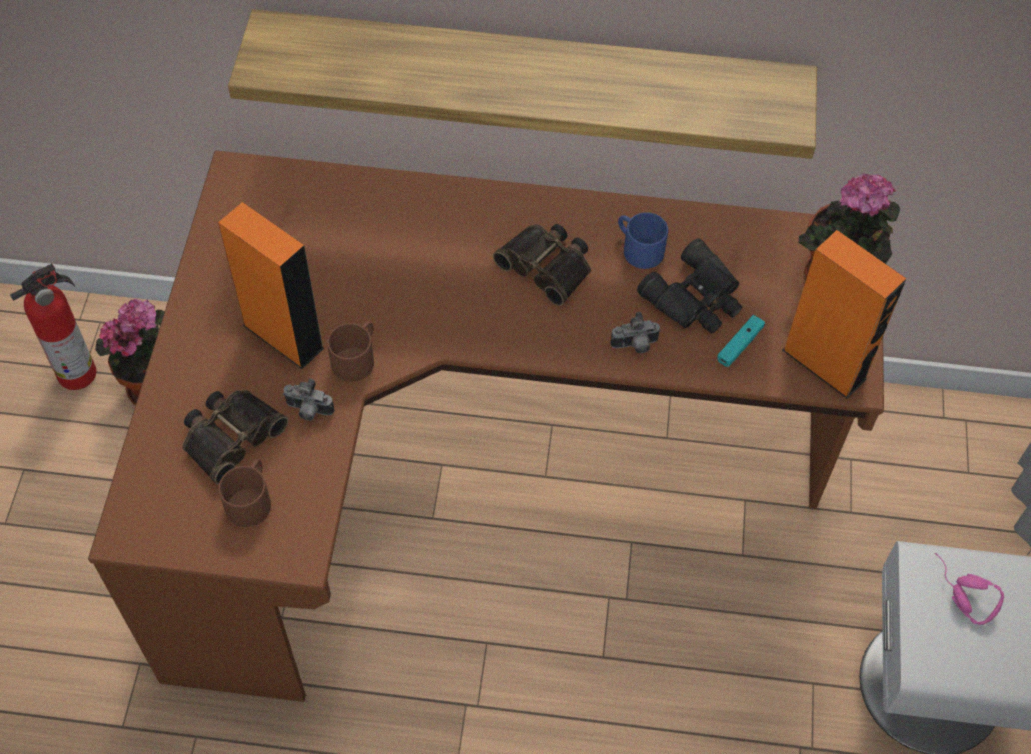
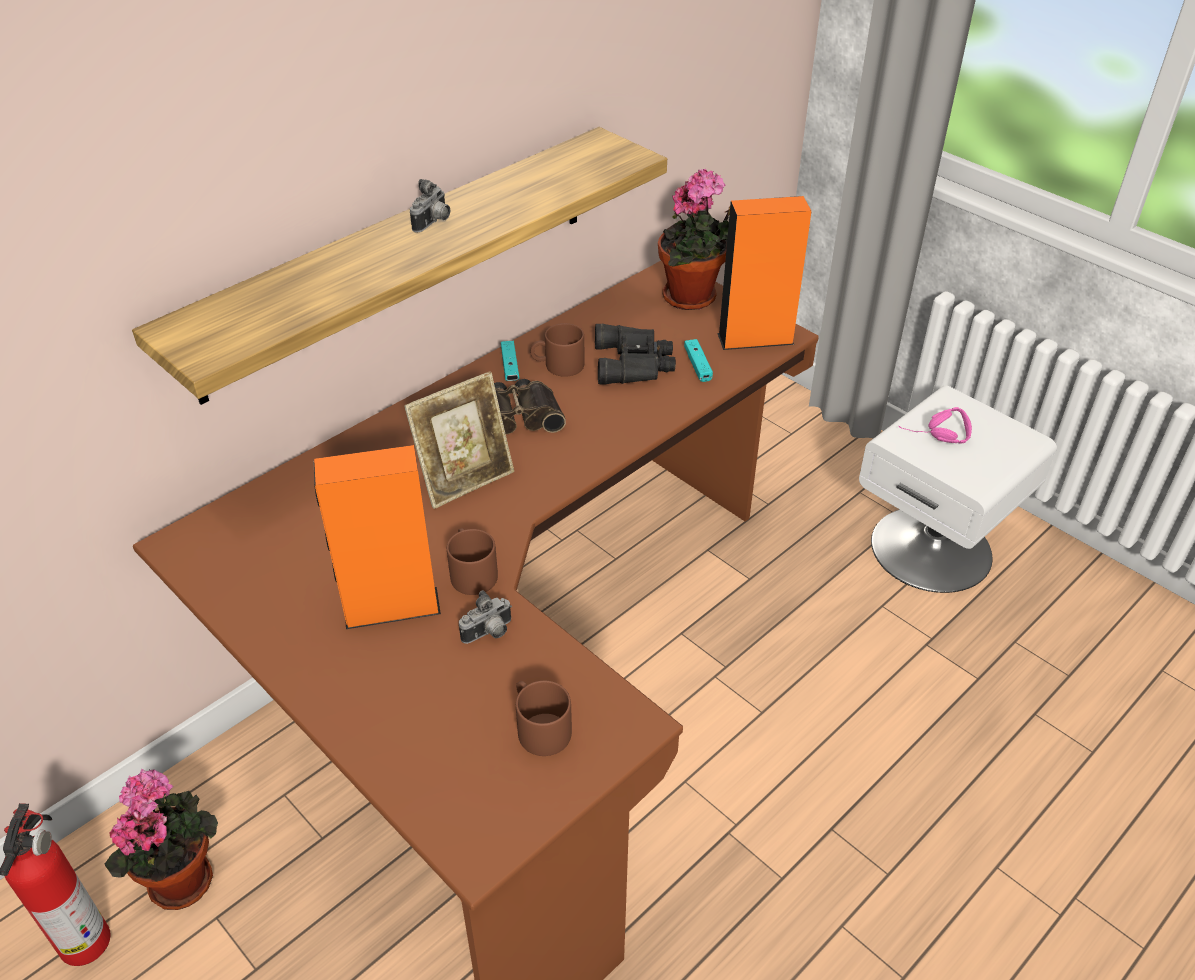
camera: 50 degrees left, 15 degrees down
(230, 435) = (454, 704): binoculars -> none
(445, 286) = (465, 480): none -> picture frame
(603, 218) = (510, 367): none -> turquoise game controller
(635, 346) = (641, 413): camera -> camera (433, 223)
(637, 249) = (558, 366): blue mug -> brown mug

